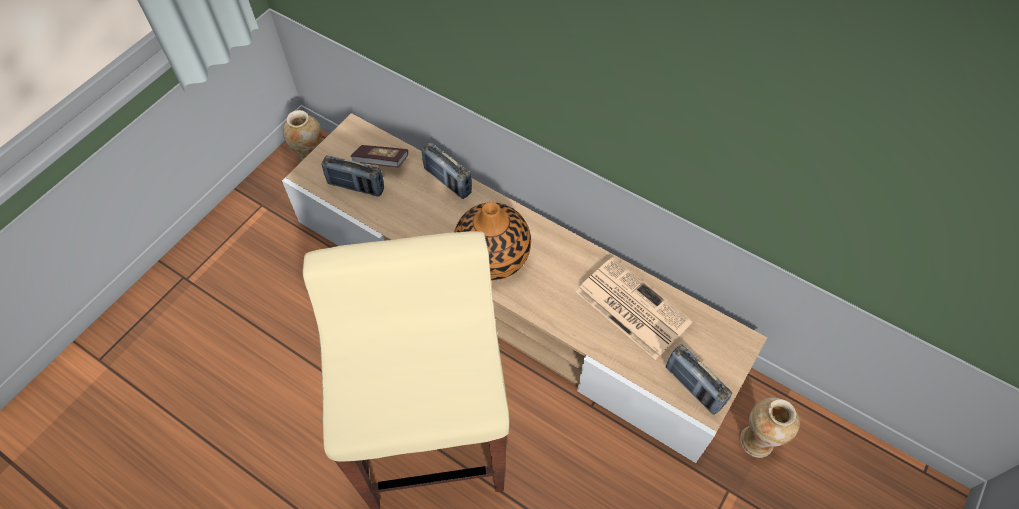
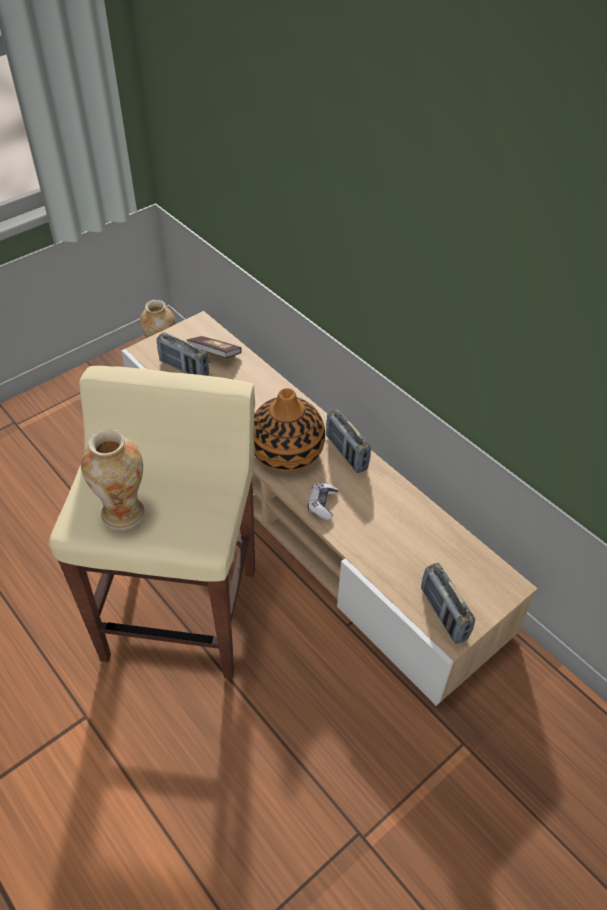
camera: 15 degrees right, 10 degrees down
(447, 181) = (268, 382): radio -> radio (346, 453)
(545, 303) = (322, 504): none -> game controller
(630, 307) = (405, 527): newspaper -> none
(756, 441) = (509, 704): vase -> vase (123, 513)

